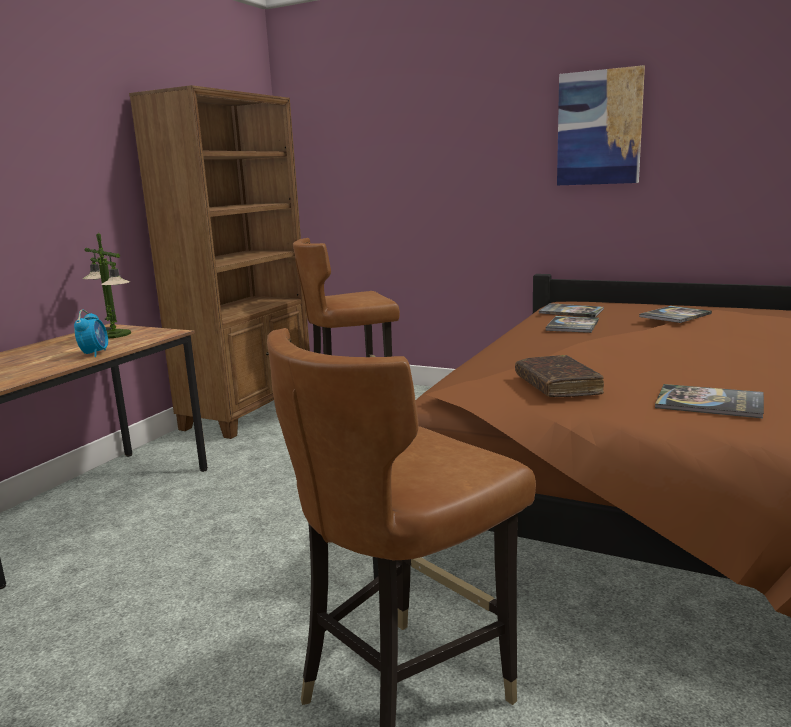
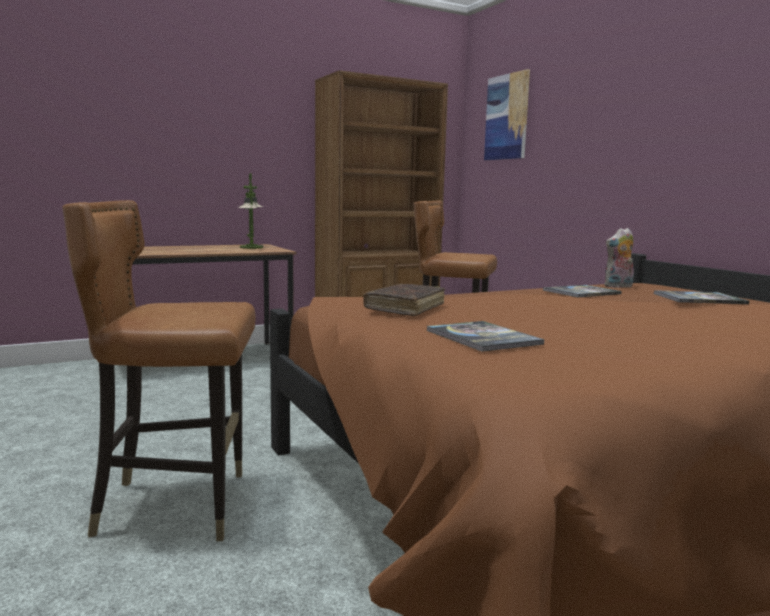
camera: 35 degrees right, 5 degrees down
(95, 353) = (213, 251): alarm clock -> none
(571, 311) = (618, 286): book -> plush toy
(599, 128) = (708, 99): picture -> picture (507, 117)

